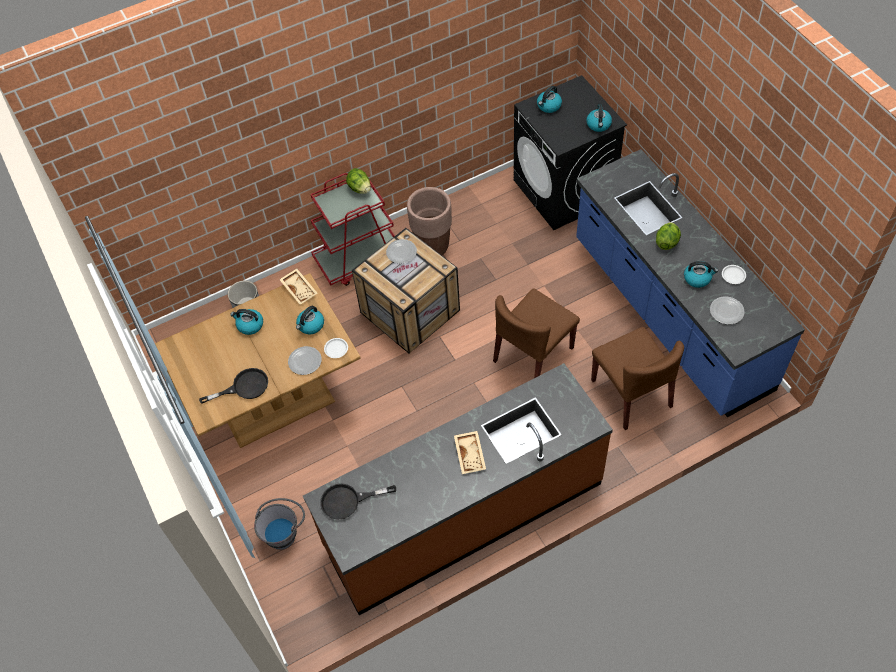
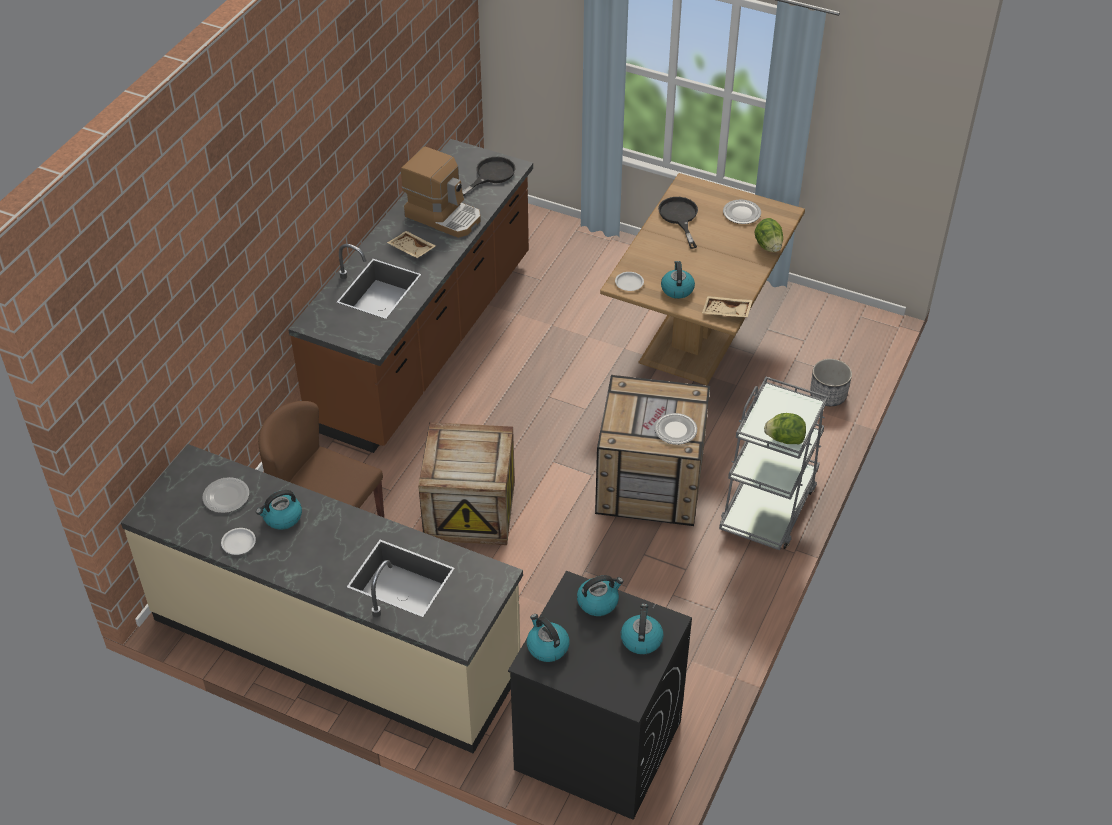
camera: 140 degrees right, 10 degrees down
(244, 387) = (679, 217): black frying pan -> black frying pan turned 135 degrees clockwise
(249, 325) = (736, 261): kettle -> kettle (598, 602)
(284, 531) = (577, 255): grey bucket -> none
(304, 361) = (648, 260): plate -> plate (742, 213)
(359, 259) = (768, 507): red cart -> grey cart
(419, 477) = (444, 216): none -> coffee machine
(433, 247) = (697, 568): brown planter -> none
(533, 355) = (470, 510): brown chair -> crate
(667, 242) = (347, 543): lettuce -> lettuce (768, 246)
(669, 314) = (336, 643): blue counter -> beige counter

